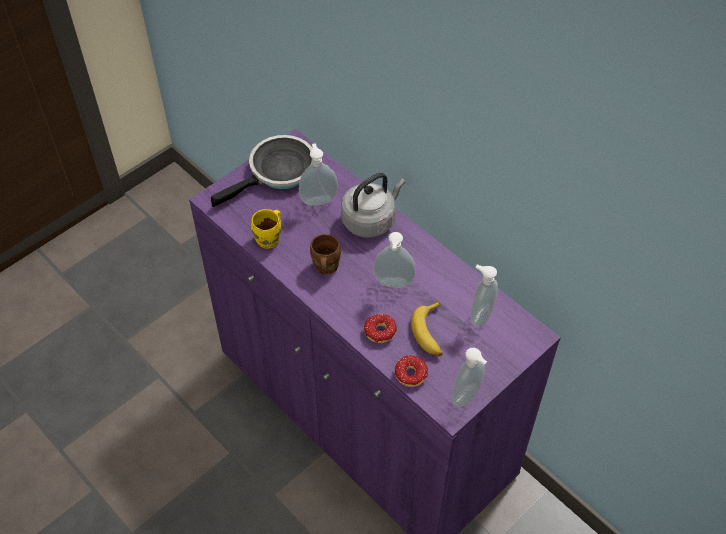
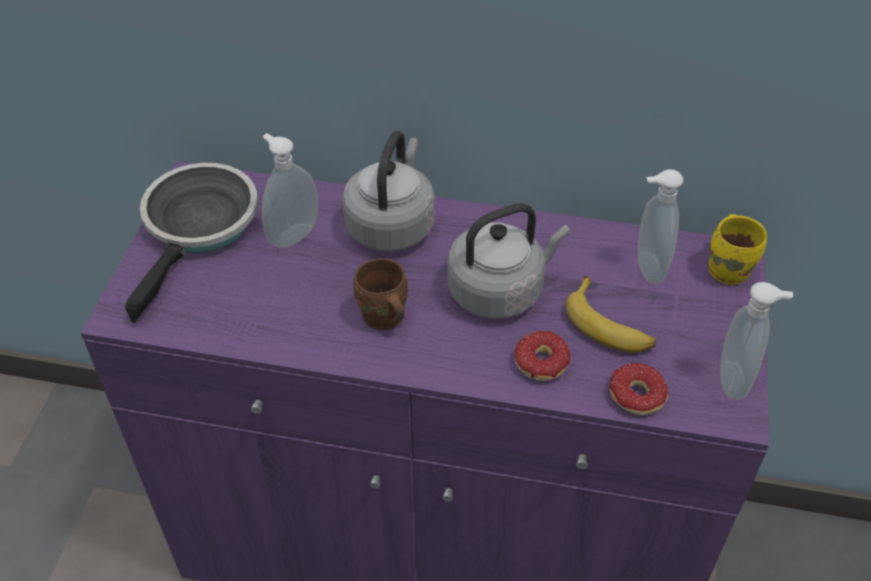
camera: 35 degrees left, 5 degrees down
(270, 239) = (265, 324): yellow mug -> yellow mug (730, 269)
(393, 284) = (500, 290): soap dispenser -> grey kettle

